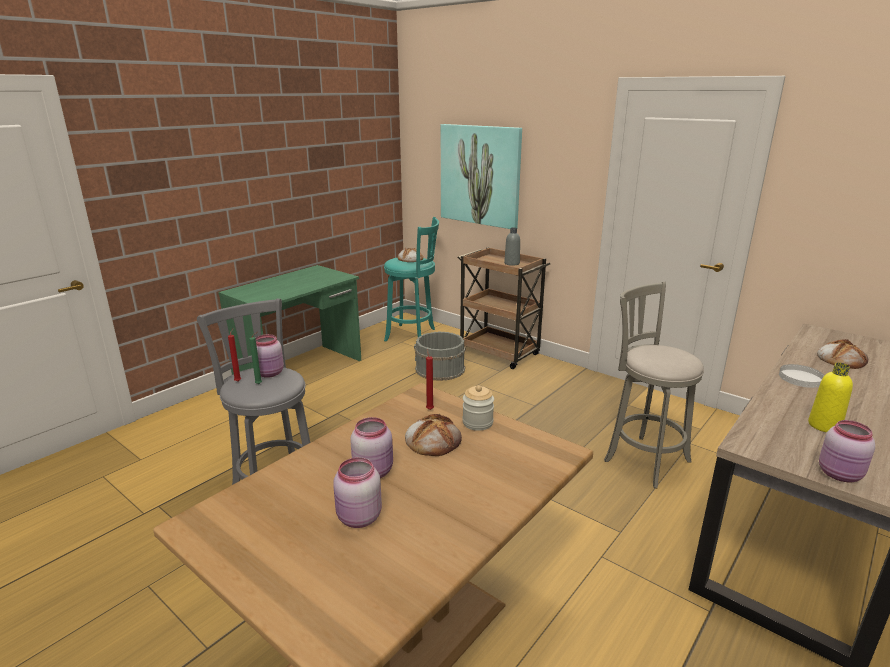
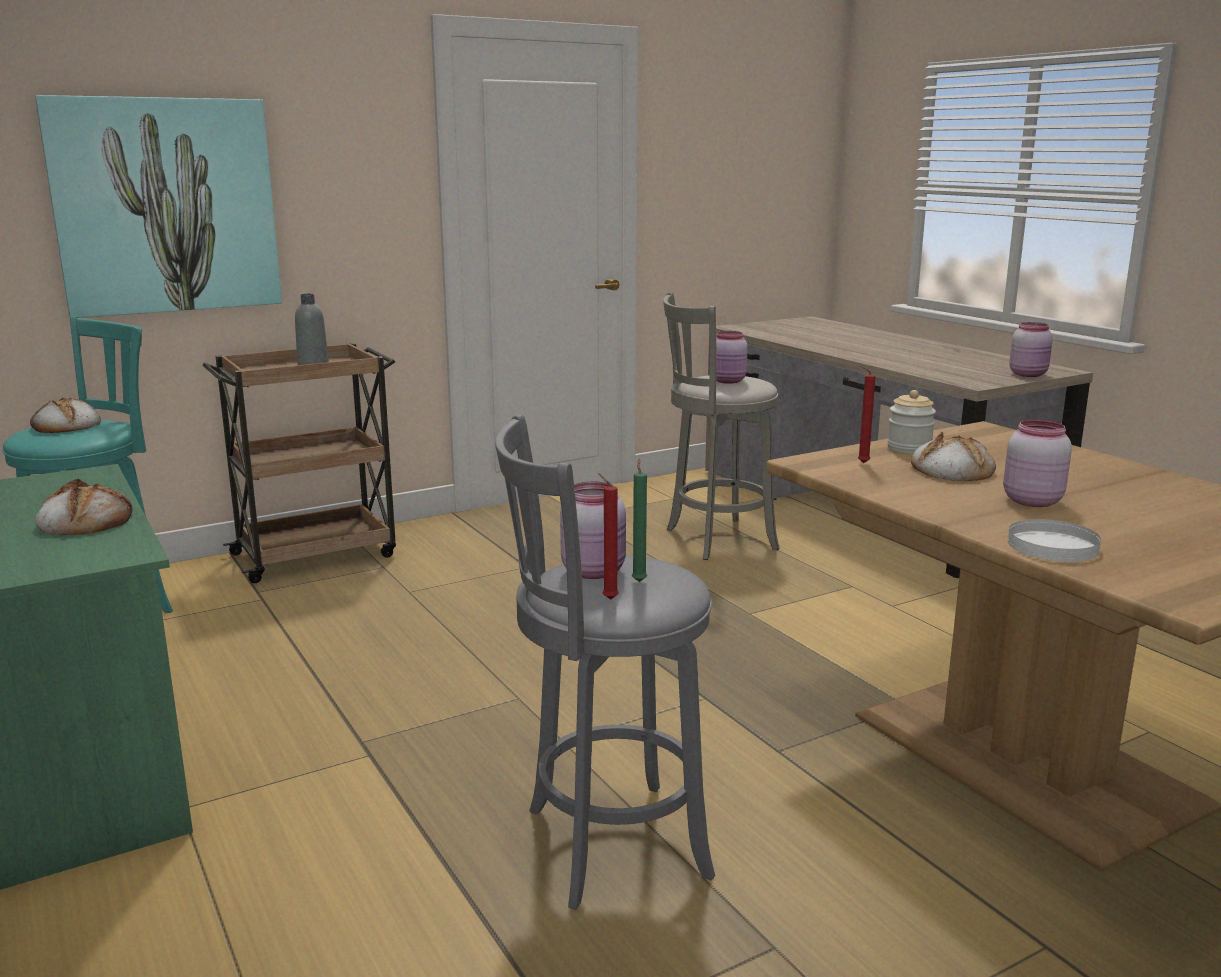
camera: 70 degrees left, 5 degrees down
(358, 518) = (1143, 515): pink jar -> pink jar (728, 381)
(440, 369) = (307, 612): grey bucket -> none
(801, 378) = (843, 349): white plate -> white plate (1053, 545)
(824, 426) = (942, 362): yellow bottle -> none
(841, 359) = (807, 335): bread -> bread (85, 520)

